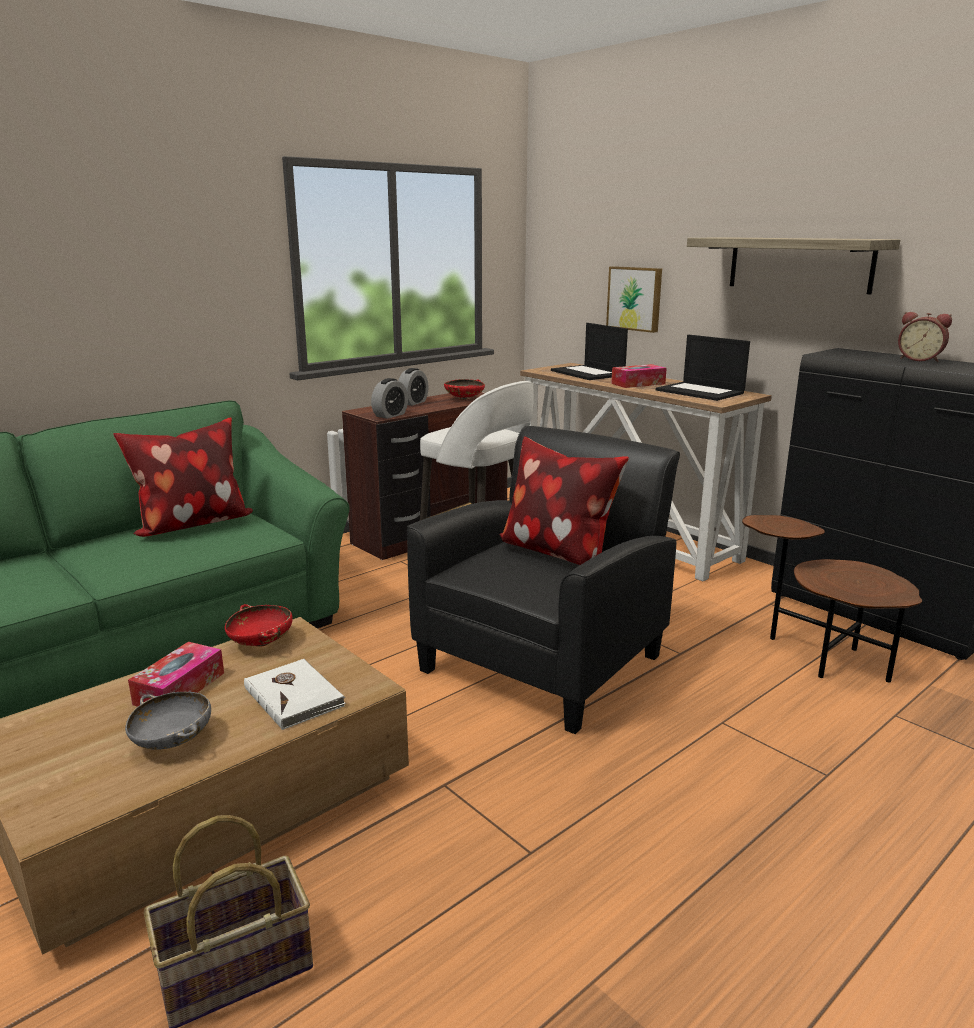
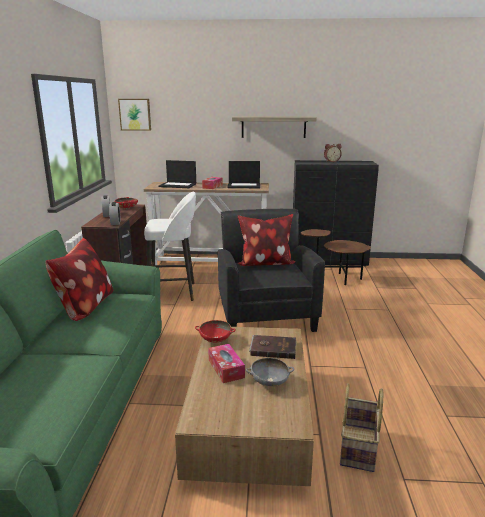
camera: 45 degrees left, 0 degrees up
(295, 696) = (273, 348): white book -> brown book
(635, 298) = (189, 146): picture -> picture (135, 114)

